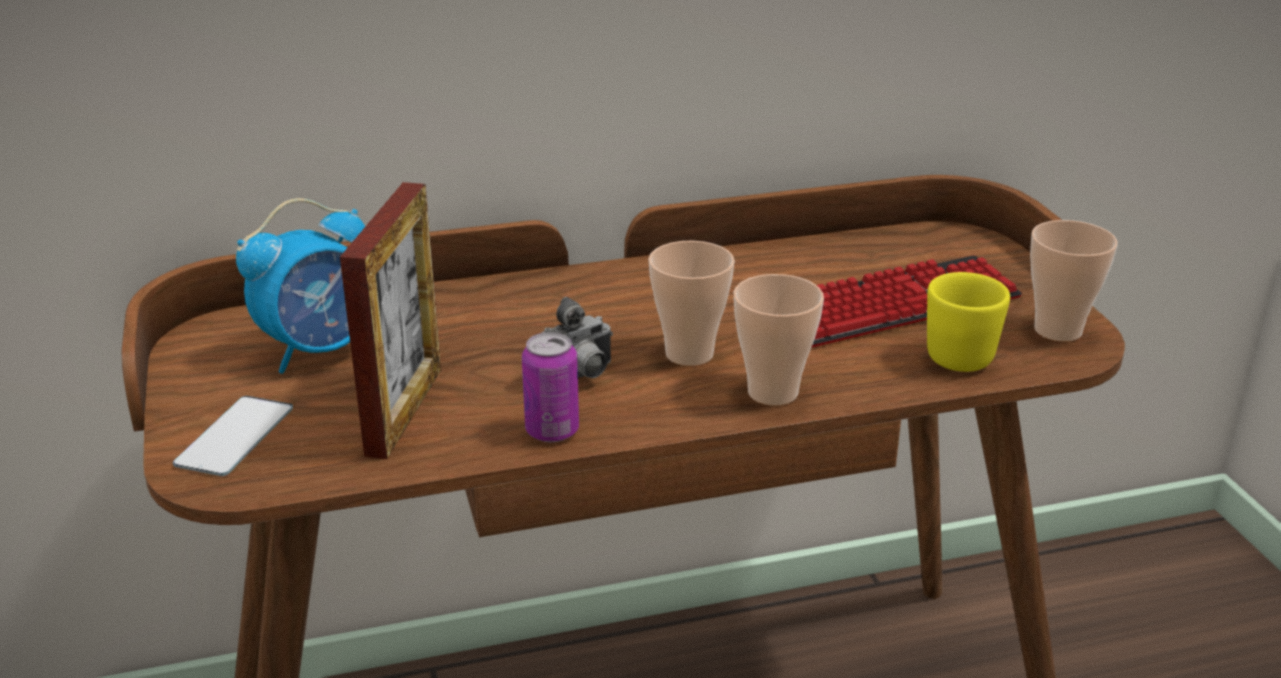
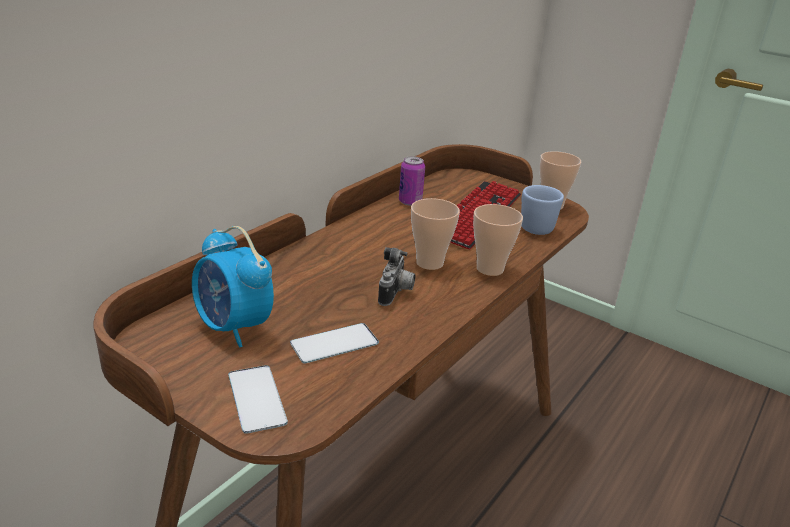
camera: 40 degrees left, 0 degrees up
(321, 350) = (234, 327): alarm clock -> alarm clock turned 120 degrees clockwise
(404, 411) = (334, 343): picture frame -> phone
(552, 431) = (424, 324): can -> can (410, 202)
(961, 353) = (533, 226): yellow mug -> blue mug

